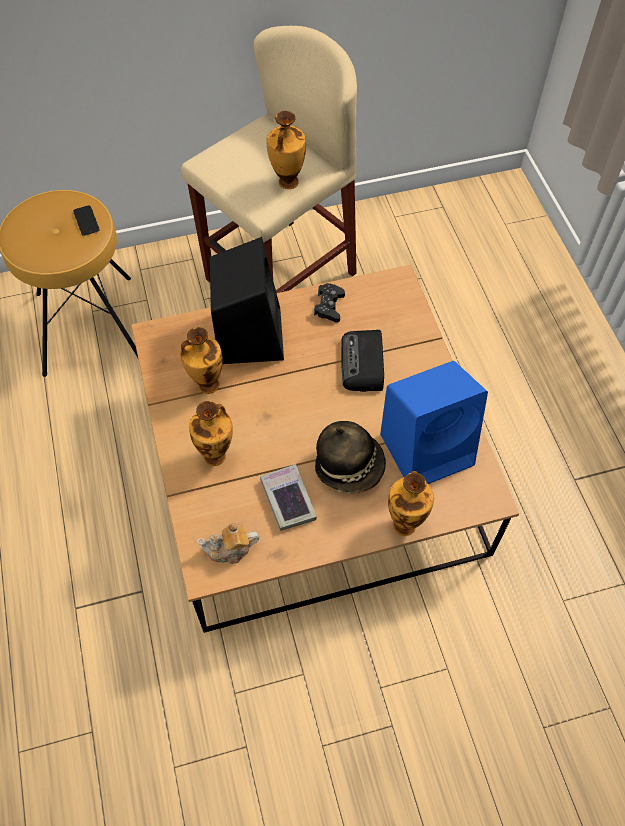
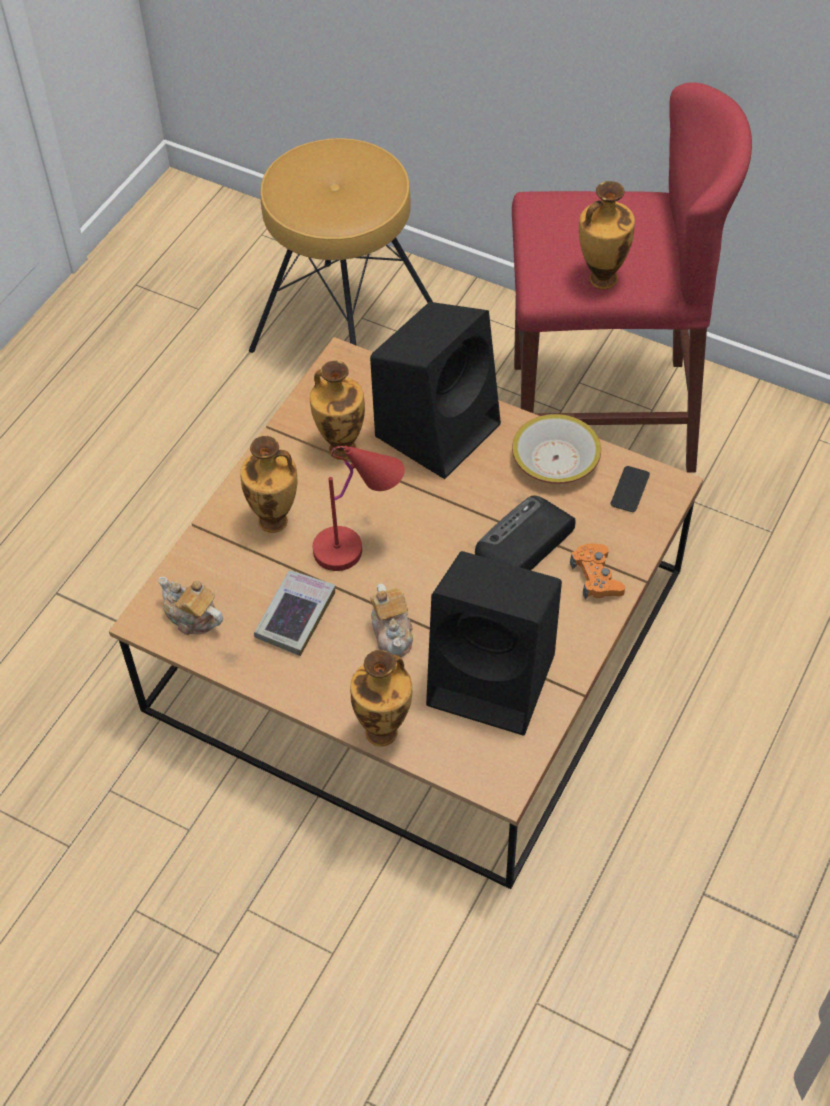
camera: 45 degrees right, 5 degrees down
(86, 221) = (371, 195): phone -> phone (630, 489)
(279, 432) = (360, 546): none -> red table lamp
(280, 276) = (601, 416): beige stool -> red stool
(329, 306) = (555, 459): black game controller -> bowl
(350, 466) = (392, 633): hat -> teapot
(417, 354) = (596, 577): none -> orange game controller
(428, 448) = (495, 680): blue speaker -> black speaker

